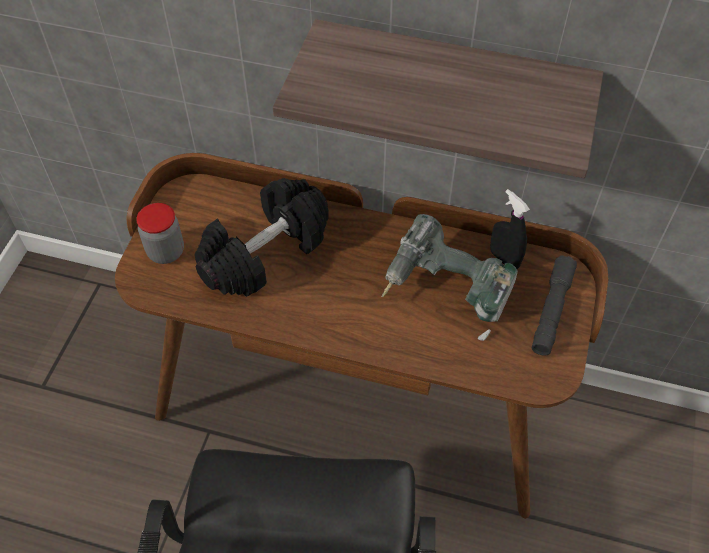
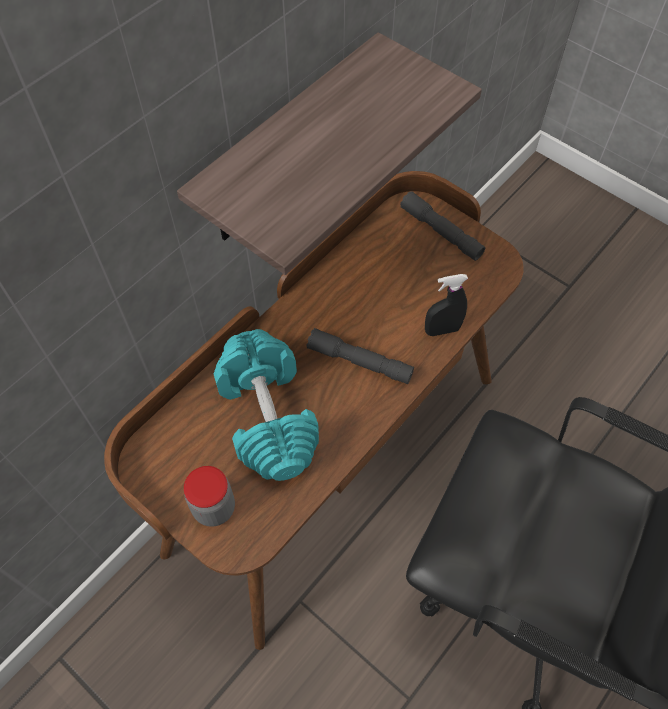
camera: 65 degrees left, 5 degrees up
(265, 252) = (267, 416): black dumbbell -> turquoise dumbbell
(356, 298) = (359, 362): none -> grey flashlight
(446, 292) = (388, 293): power drill -> none
(504, 259) = (375, 239): black spray bottle -> black spray bottle (442, 330)

